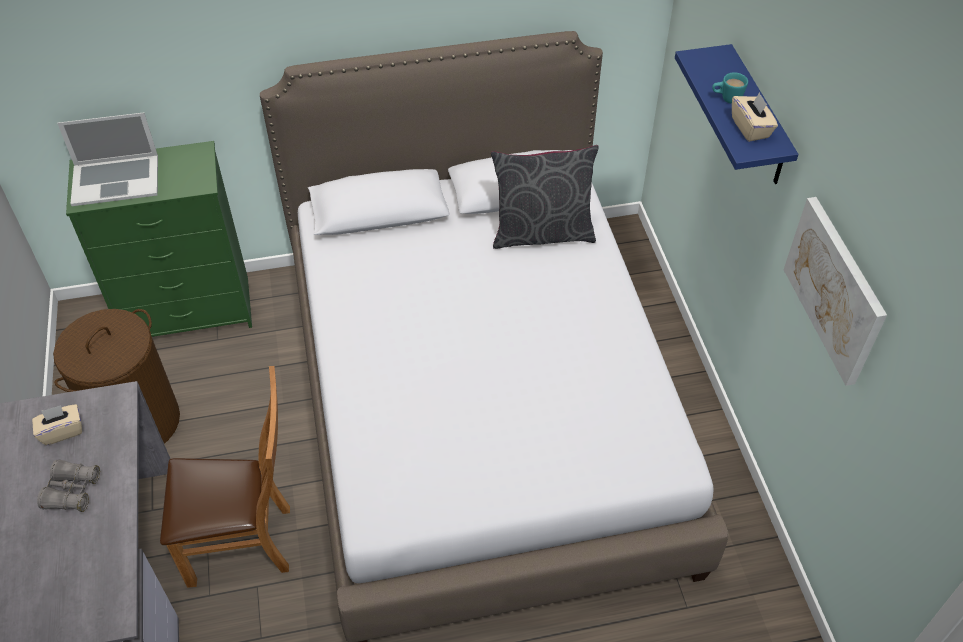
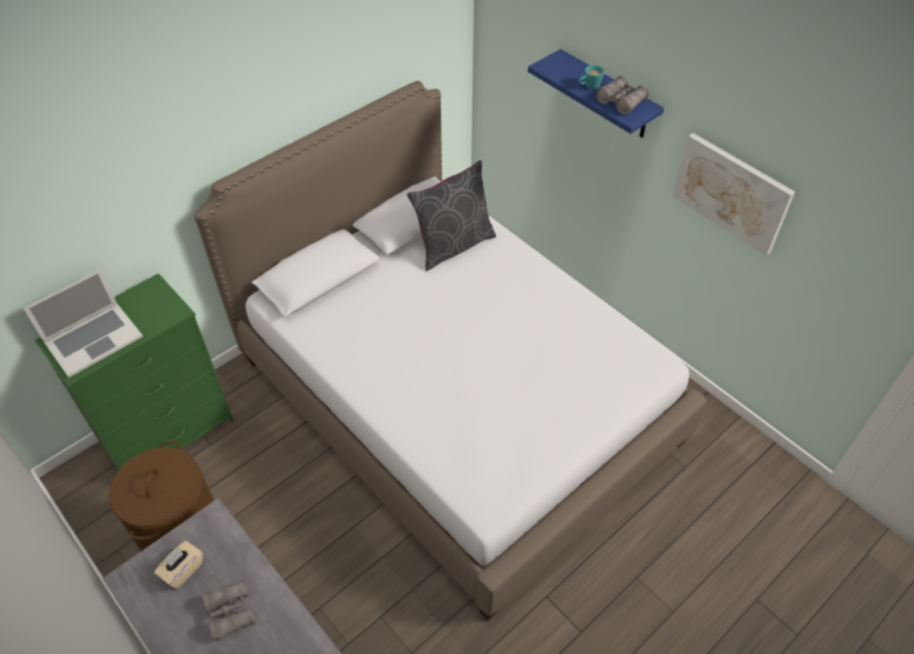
camera: 30 degrees left, 0 degrees up
(247, 542) = (349, 587): brown chair -> none
(751, 128) = (621, 101): beige tissue box -> grey binoculars

